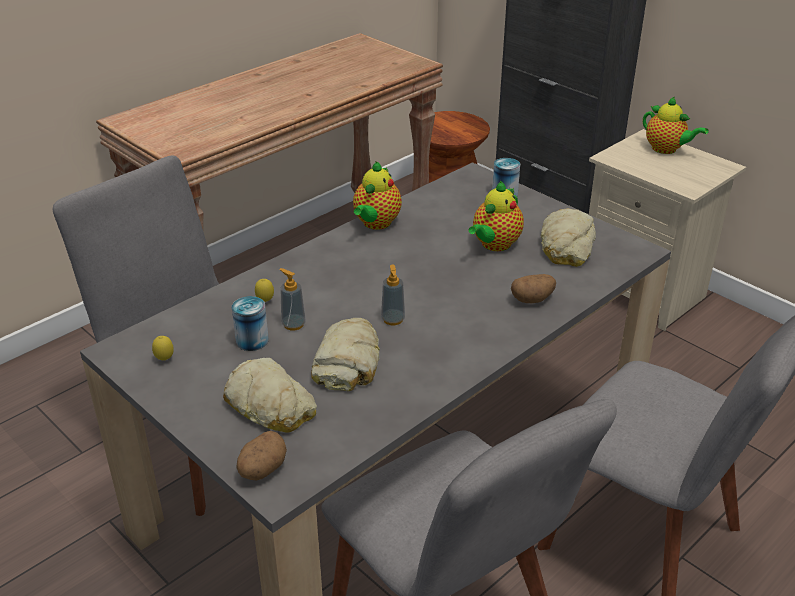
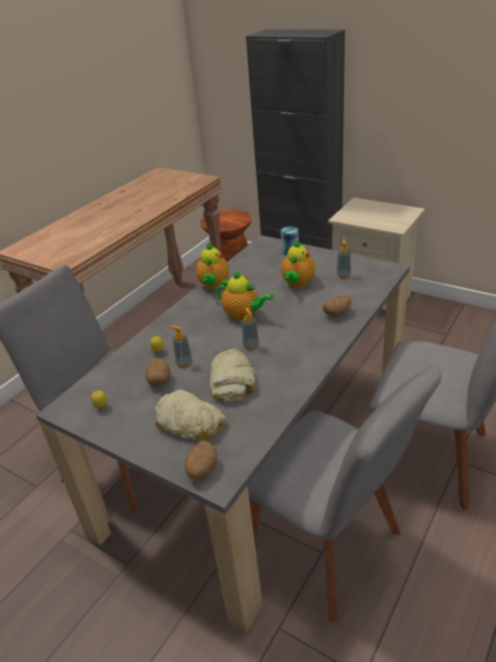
camera: 10 degrees left, 0 degrees up
(252, 340) = (159, 380): can -> potato
(566, 246) = (343, 275): bread -> soap dispenser
(666, 149) = (373, 207): teapot -> teapot (243, 315)

